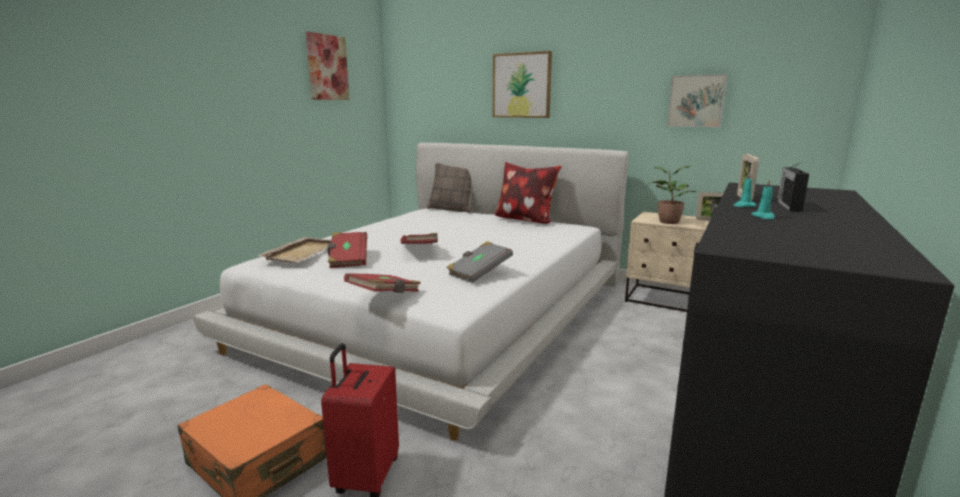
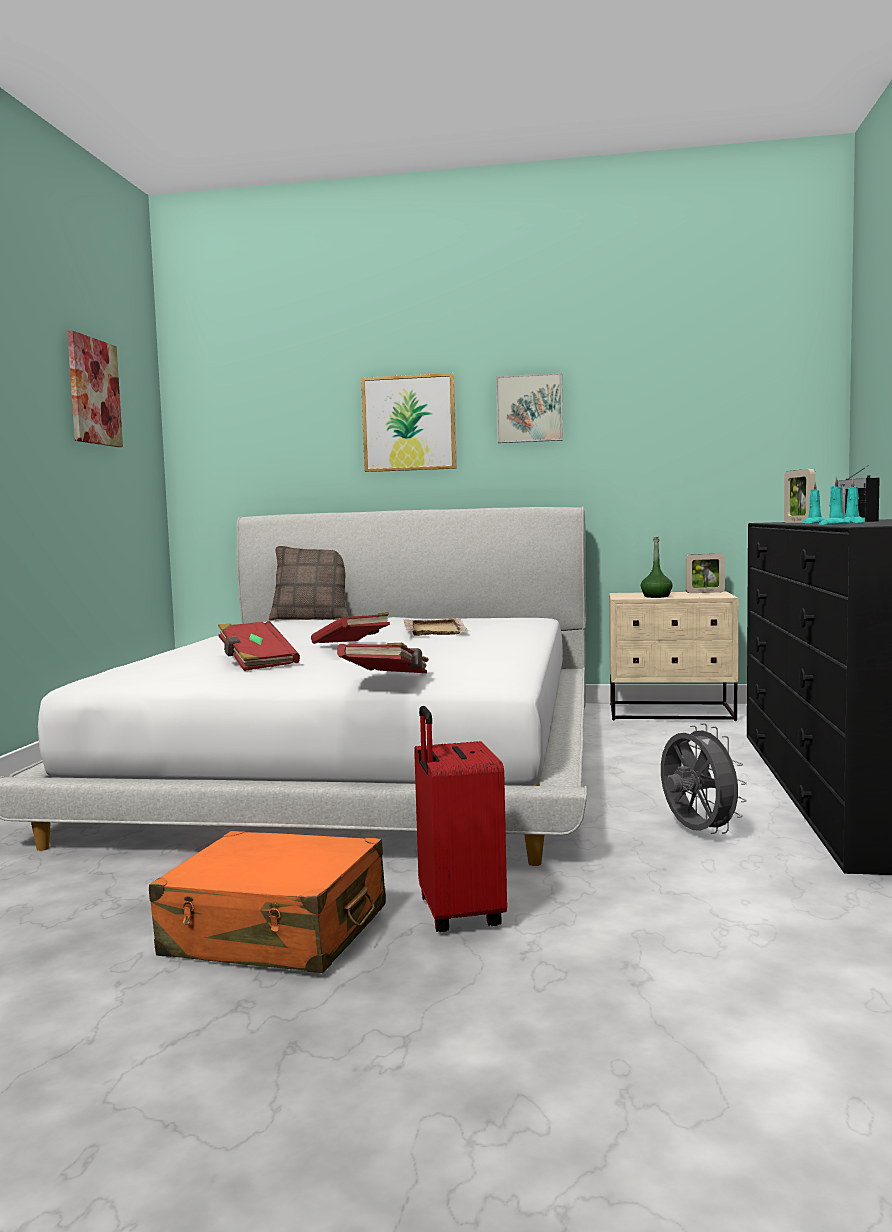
camera: 20 degrees left, 10 degrees down
(302, 252) = (168, 660): beige tray -> beige tray (435, 630)
(479, 273) = (478, 656): grey book -> none
(525, 220) = (445, 618): pillow -> none
(587, 434) = (696, 833): none -> grey fan
(667, 222) = (656, 596): potted plant -> green bottle
(696, 101) = (662, 437): picture -> picture (529, 409)
(727, 225) = (834, 524): none -> turquoise candle

